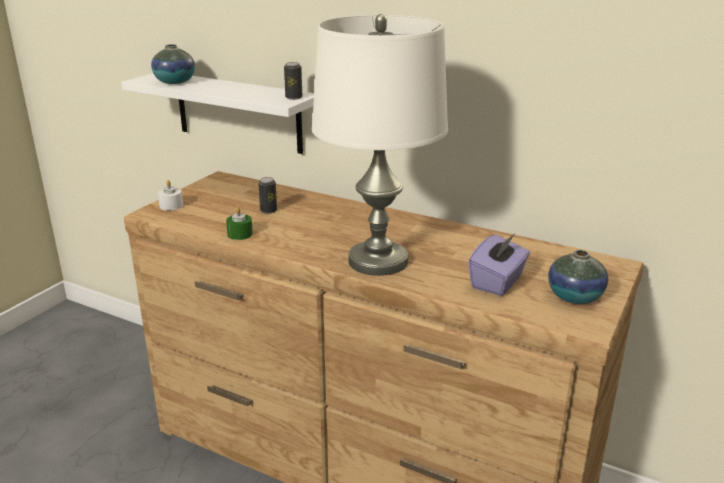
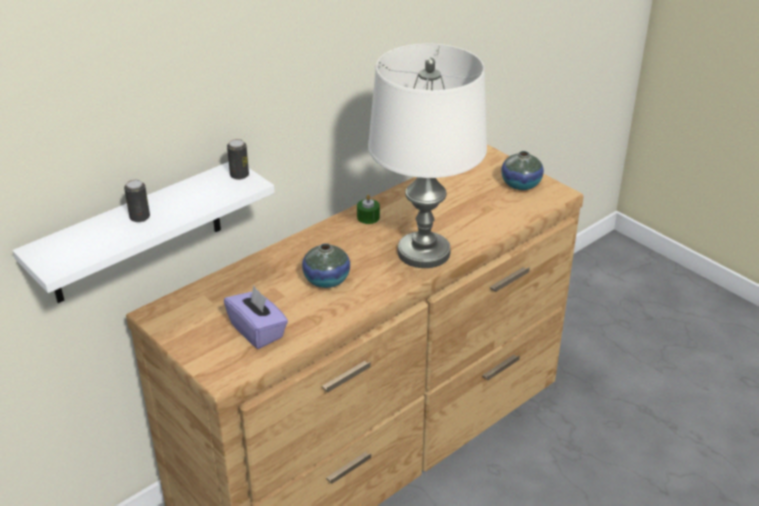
camera: 70 degrees left, 10 degrees up
(171, 205) = (213, 359): white candle -> none
(175, 82) = (93, 242): vase -> vase (326, 280)
(240, 234) = (322, 319): green candle -> green candle (368, 217)
(268, 210) = (276, 293): can -> can (140, 217)
(497, 282) = (486, 207): purple tissue box -> purple tissue box (258, 331)

